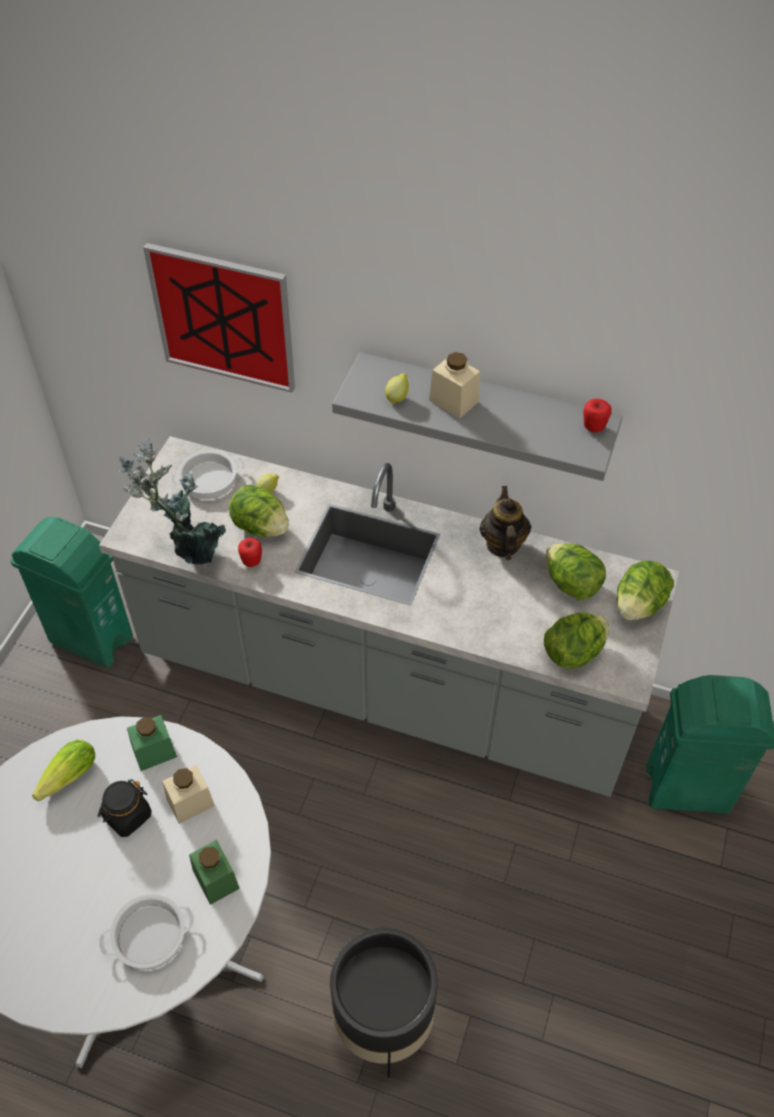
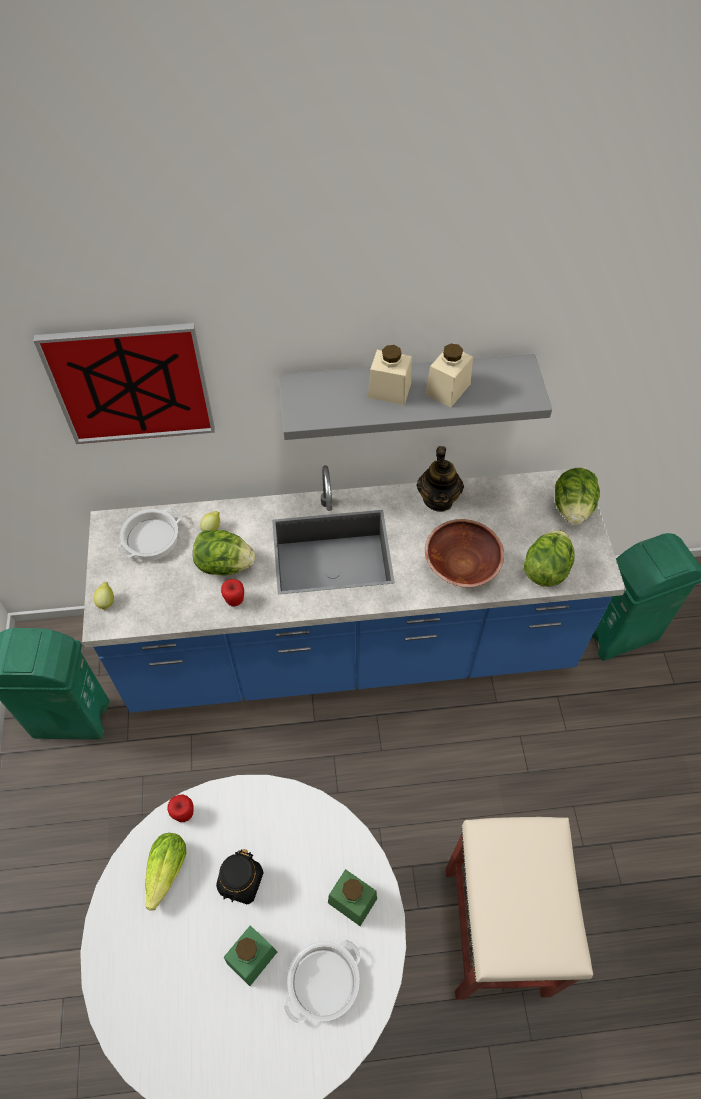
camera: 25 degrees left, 5 degrees up
(154, 751) = (232, 810): green jar -> green jar (252, 957)
(187, 548) = (169, 611): potted plant -> none
(190, 802) = (290, 842): beige jar -> beige jar (447, 389)
(383, 1022) = (497, 933): black planter -> beige stool
(385, 685) = (350, 650): grey counter -> blue counter
(397, 397) = (338, 405): lemon -> lemon (106, 601)
(488, 614) = (461, 564): none -> brown bowl
(502, 544) = (438, 499): teapot -> teapot turned 150 degrees counterclockwise
(571, 584) = (511, 512): lettuce -> none
(593, 427) = (519, 373): apple -> apple (183, 813)

